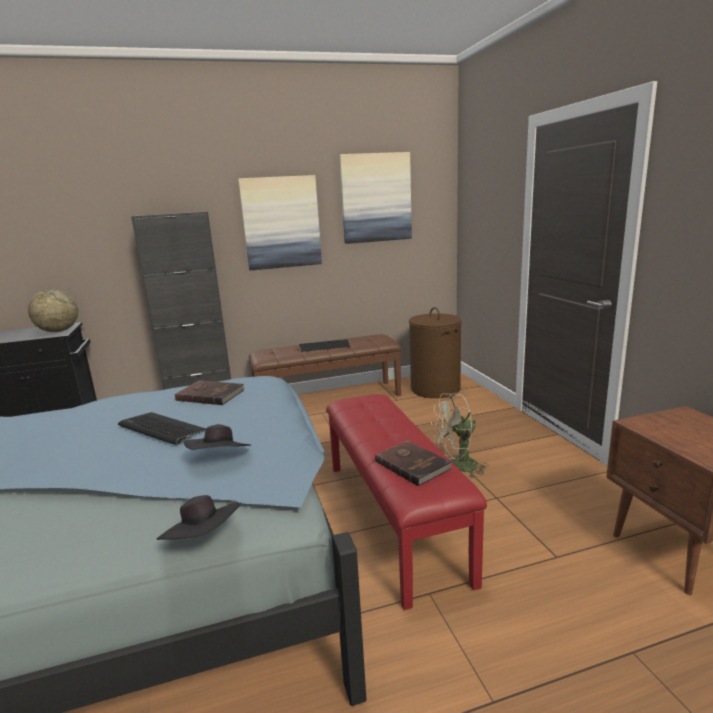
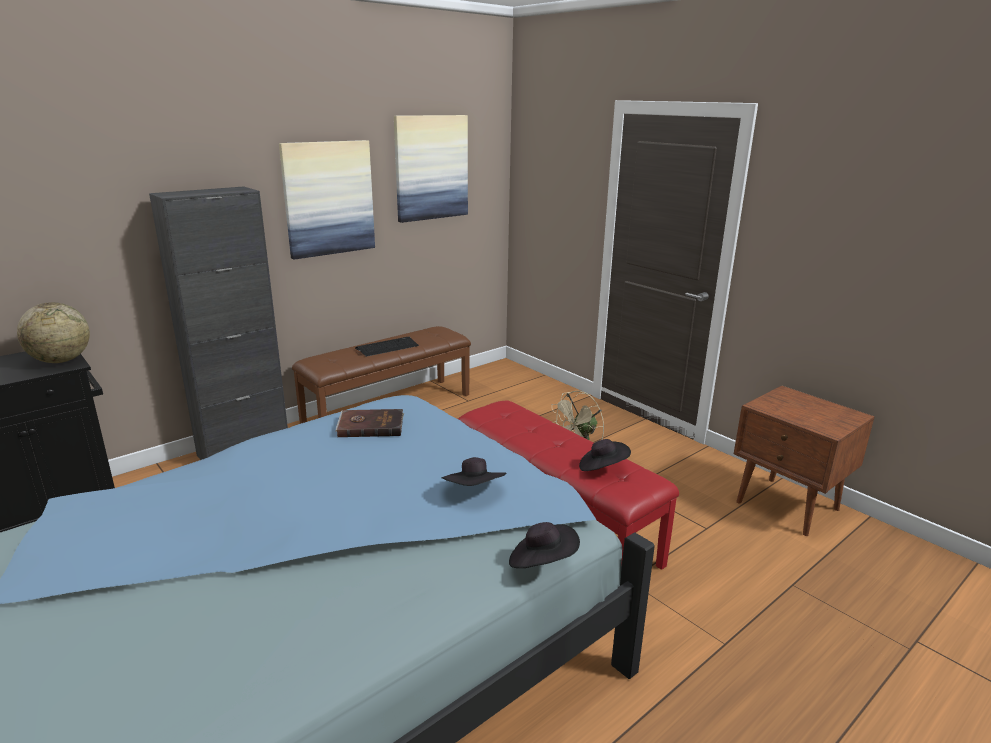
camera: 25 degrees left, 5 degrees up
(161, 429) = (368, 471): keyboard -> none
(412, 464) = (602, 468): brown book -> black hat
(435, 389) = (500, 383): brown laundry basket -> none

